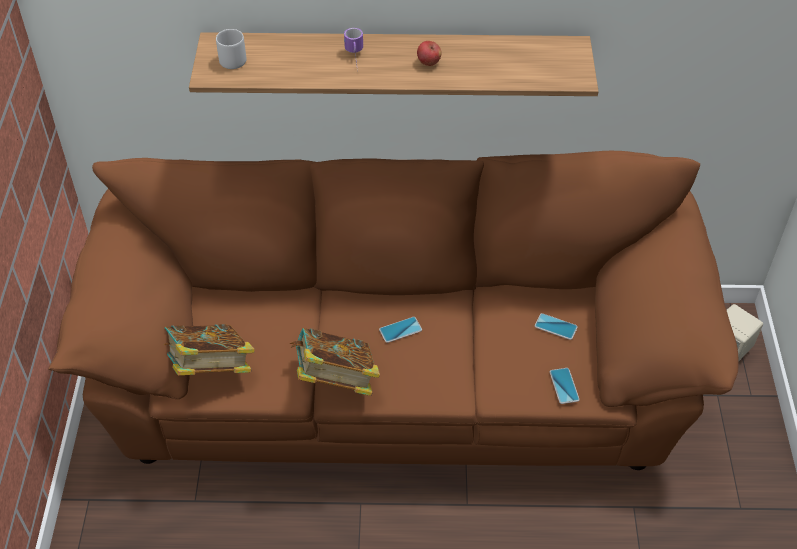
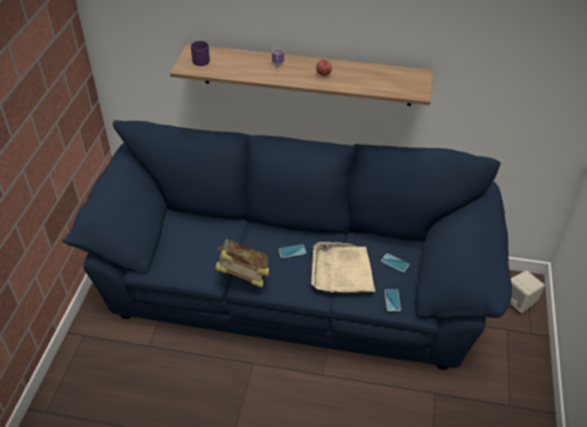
camera: 10 degrees right, 5 degrees down
(209, 369) = (165, 258): book -> none
(232, 58) = (201, 60): grey mug -> purple mug
(398, 393) = (292, 298): brown sofa -> blue sofa
(480, 350) = (341, 271): none -> beige tray

